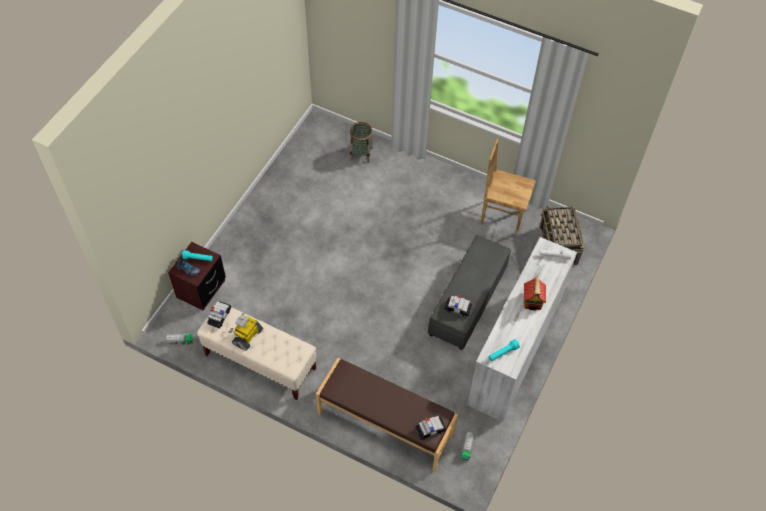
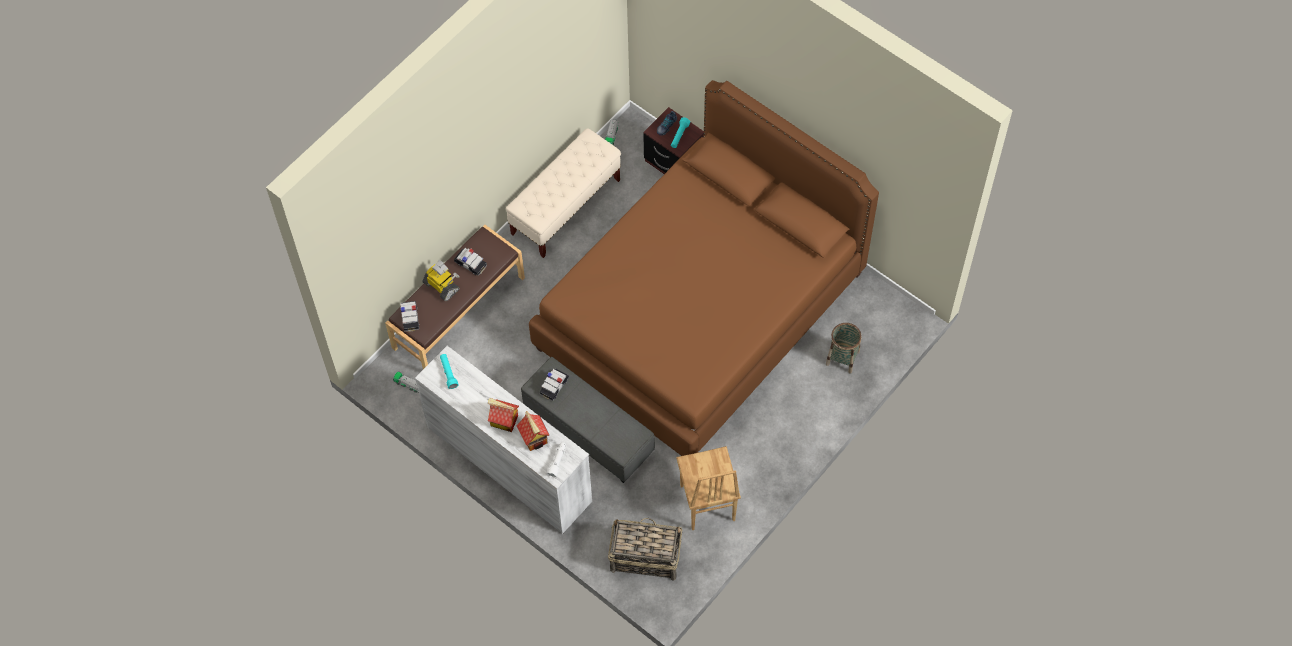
camera: 105 degrees right, 5 degrees up
(220, 316) = (599, 148): toy car -> toy car (471, 264)
(247, 336) = (568, 170): toy robot -> toy robot (442, 286)
(341, 246) = (700, 310): none -> brown bed
(502, 216) = (706, 503): brown chair -> brown chair turned 135 degrees clockwise
(540, 276) = (534, 438): none -> toy house

